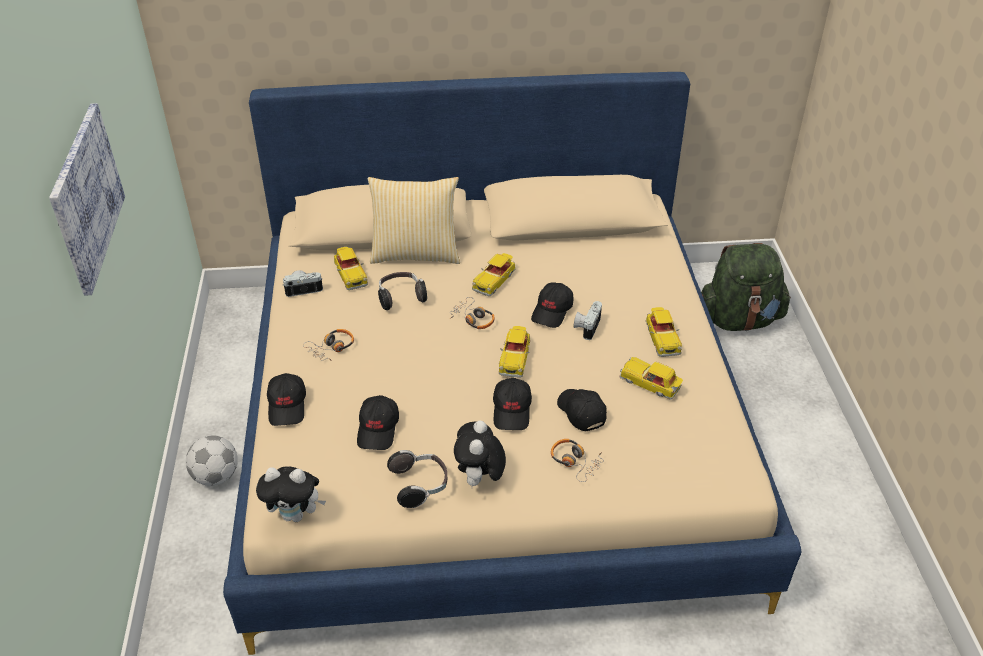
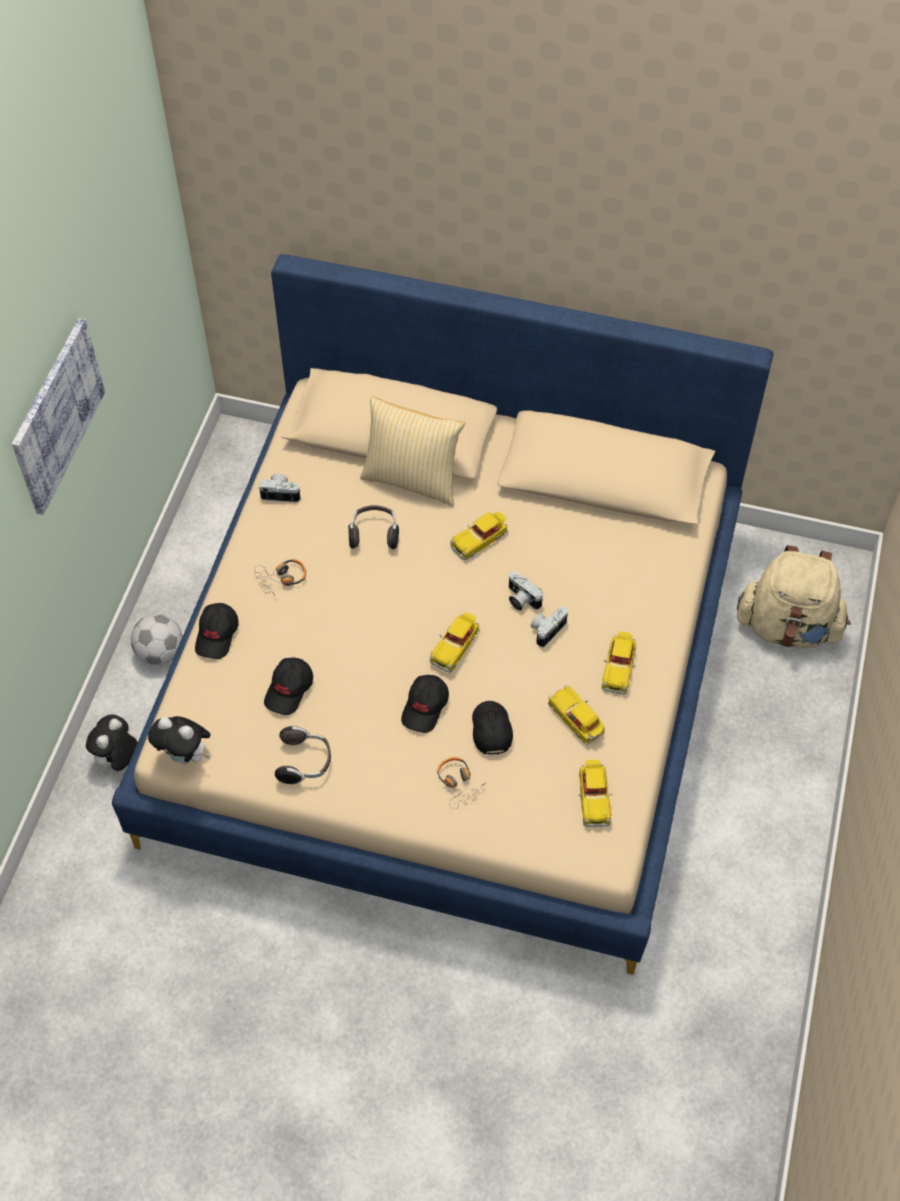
camera: 20 degrees right, 15 degrees up
(350, 274) = (335, 487): toy car -> toy car (594, 797)
(473, 319) = (435, 584): headphones -> none
(479, 479) = (362, 773): plush toy -> plush toy (118, 760)
(552, 311) = (521, 599): black cap -> camera
(738, 320) = (788, 627): green backpack -> beige backpack

